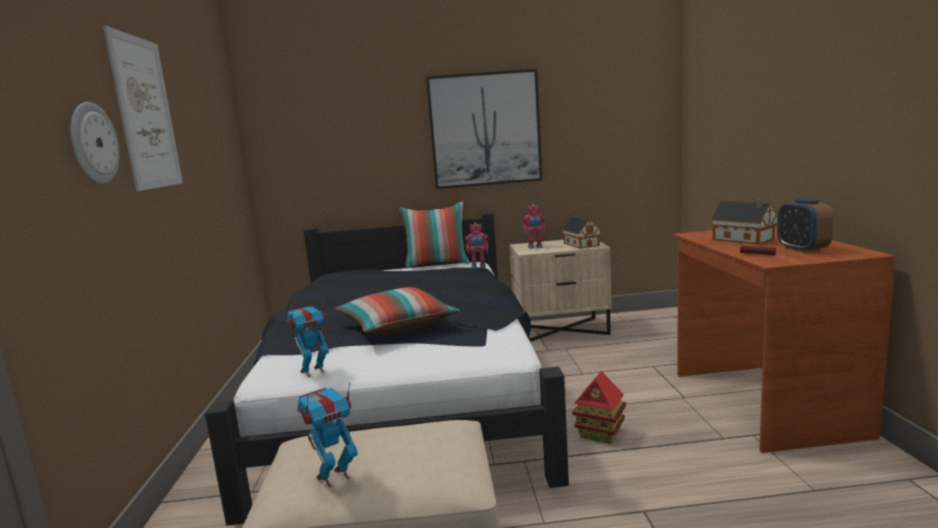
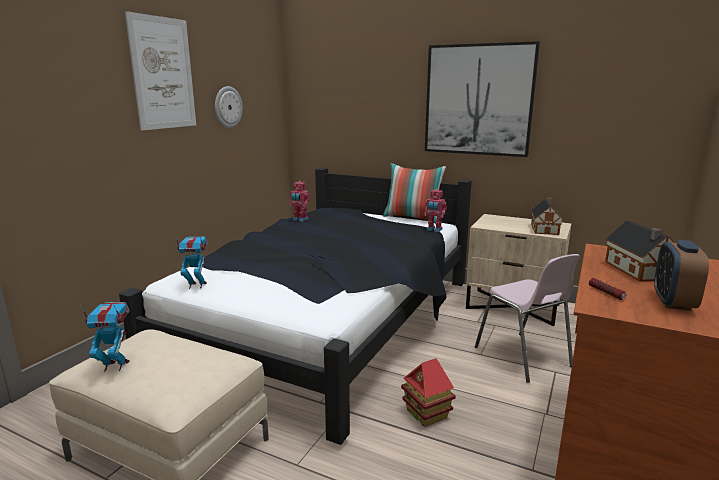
camera: 30 degrees right, 5 degrees up
(93, 143) = (98, 97): wall clock -> wall clock (227, 107)
(397, 326) = (292, 266): pillow -> none
(535, 247) = (499, 222): toy robot -> toy robot (300, 219)
(617, 364) = (523, 357): none -> pink chair

